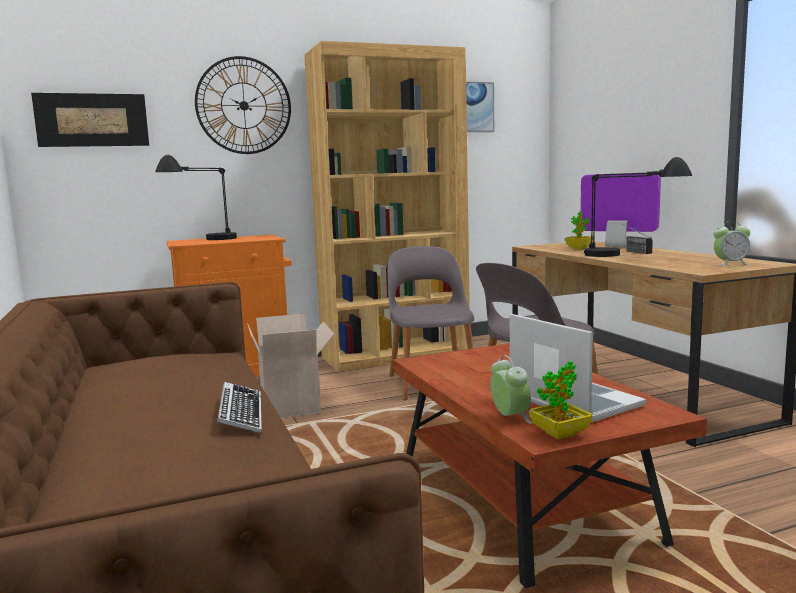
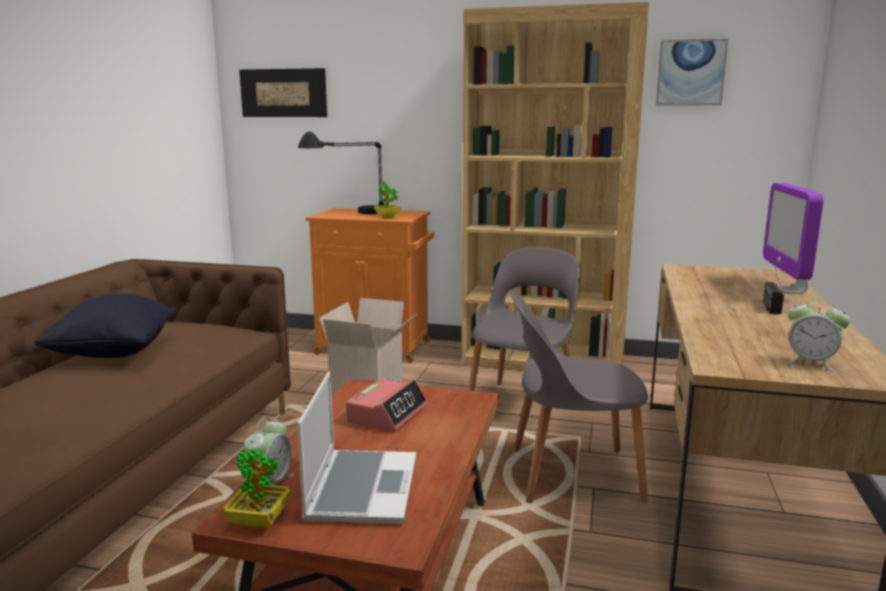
camera: 35 degrees right, 5 degrees up
(138, 387) = (114, 353): none -> black pillow
(240, 414) = (109, 402): keyboard -> none
(244, 105) = (413, 77): wall clock -> none
(479, 367) = (387, 414): none -> alarm clock
(578, 248) = (723, 283): potted plant -> potted plant (387, 217)
(617, 246) = (785, 290): monitor -> monitor turned 150 degrees counterclockwise
(630, 256) = (731, 314): black table lamp -> none

